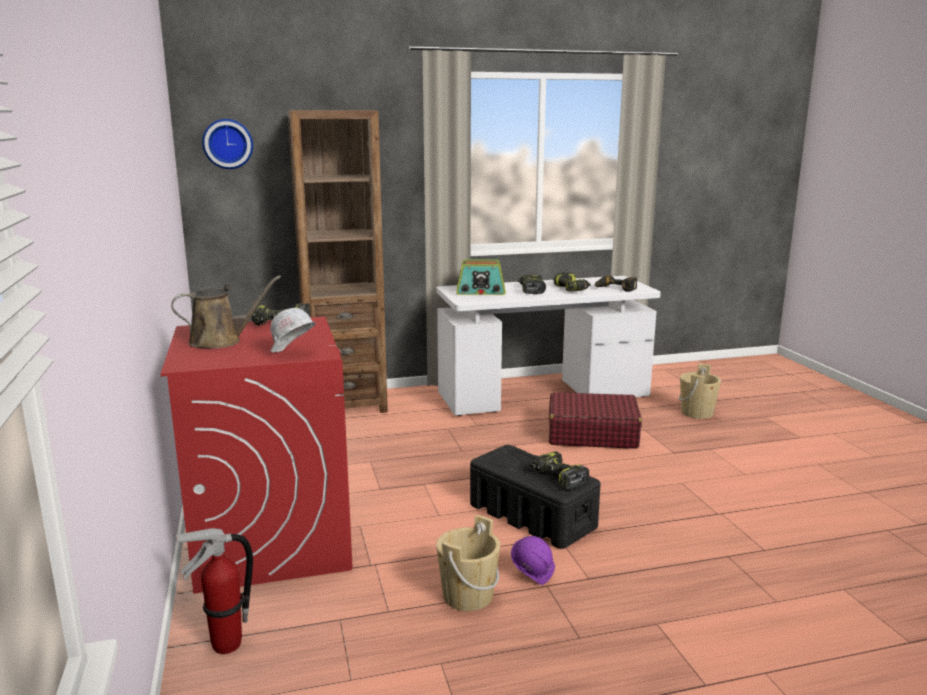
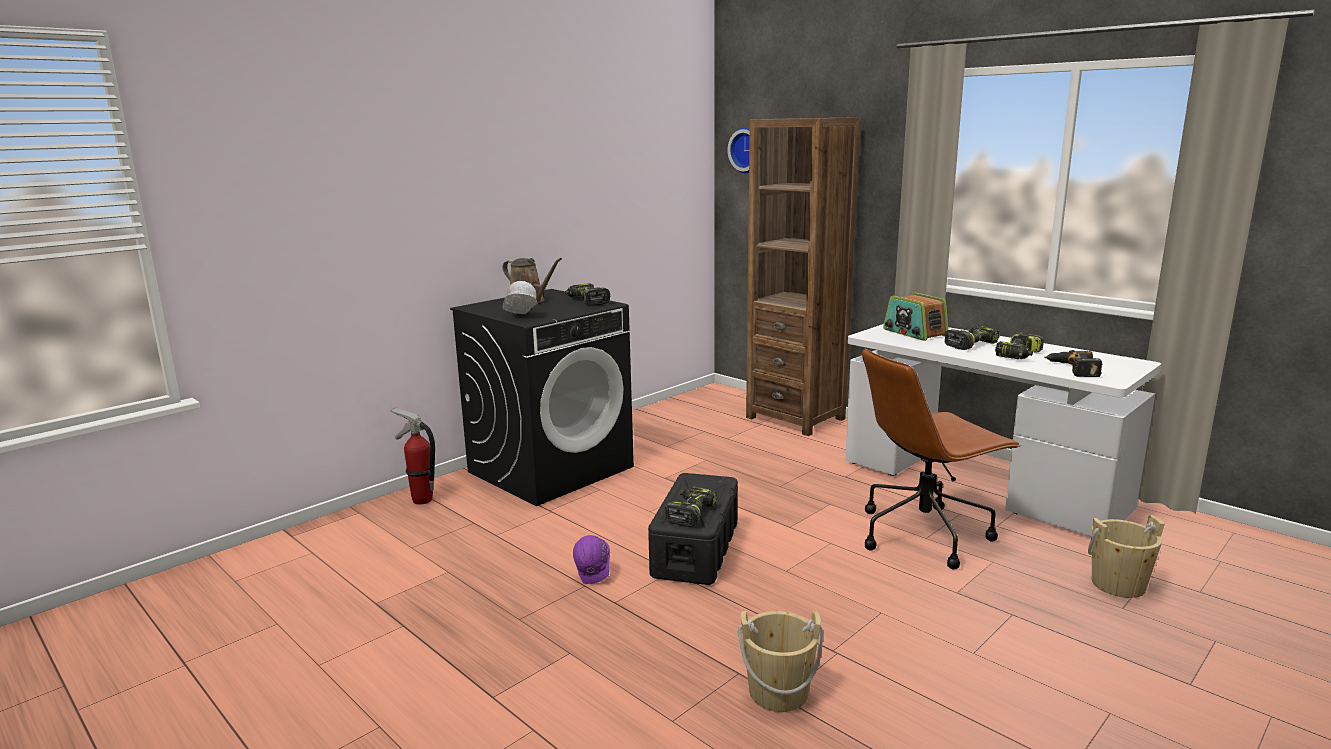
camera: 60 degrees right, 0 degrees up
(271, 538) = (551, 469): red washing machine -> black washing machine
(468, 596) = (540, 557): beige bucket -> beige bucket (778, 692)
(591, 434) = (924, 534): red suitcase -> brown office chair

